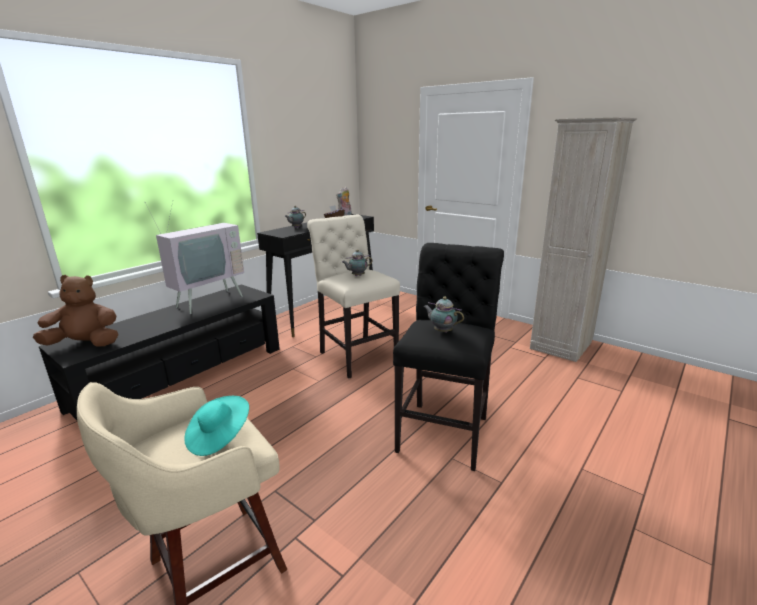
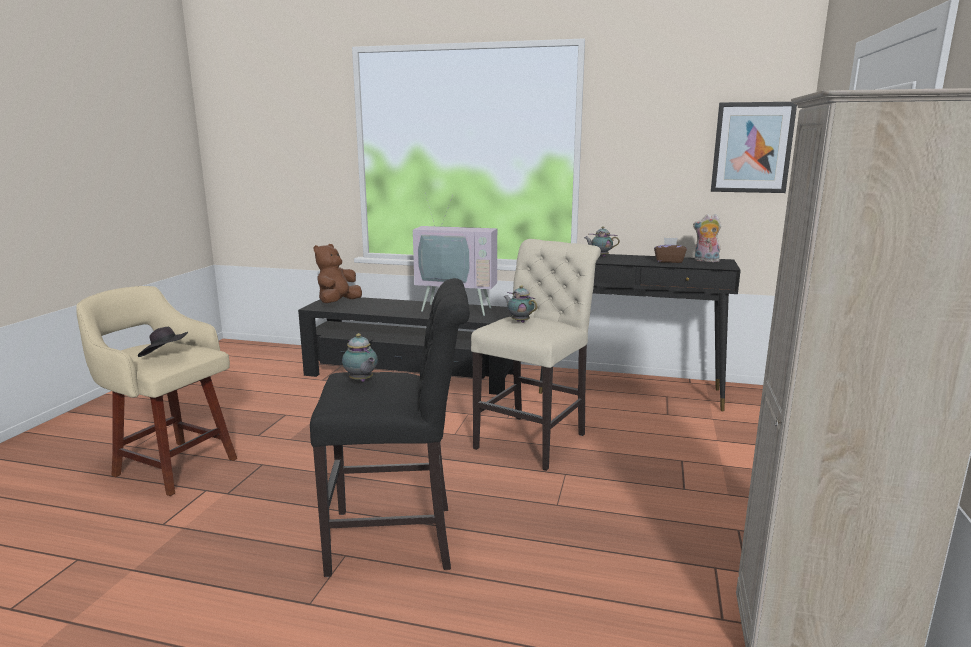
camera: 65 degrees right, 5 degrees down
(85, 344) = (338, 303): brown plush toy -> brown plush toy turned 120 degrees counterclockwise
(219, 437) = (166, 356): turquoise hat -> black hat
(337, 144) = (752, 148): none -> picture
(442, 331) = (361, 381): teapot -> teapot turned 135 degrees clockwise

